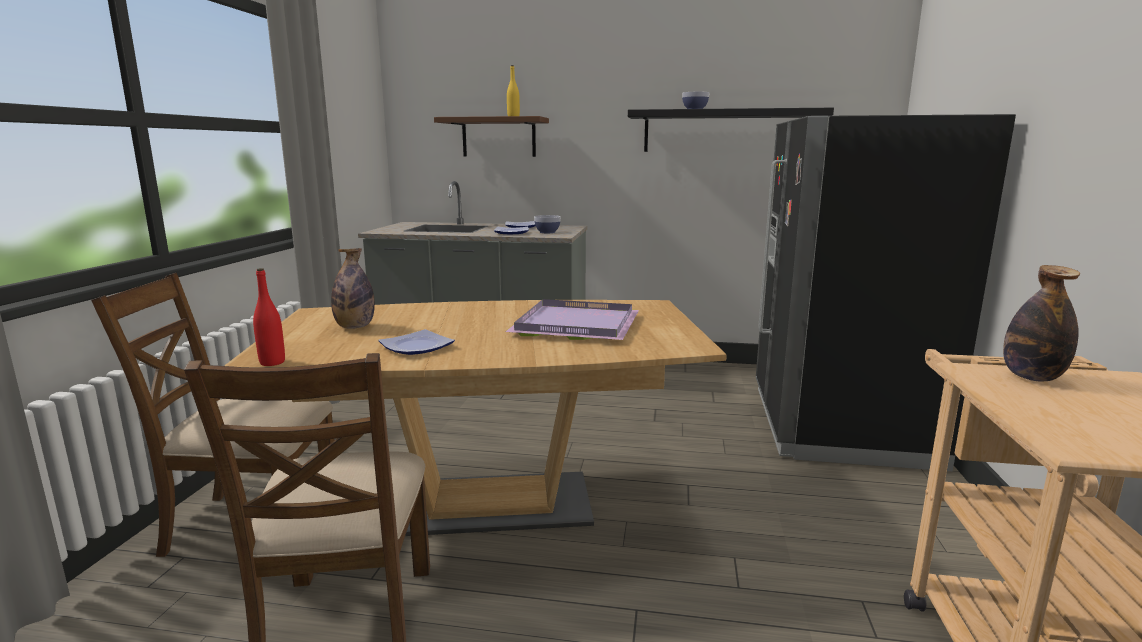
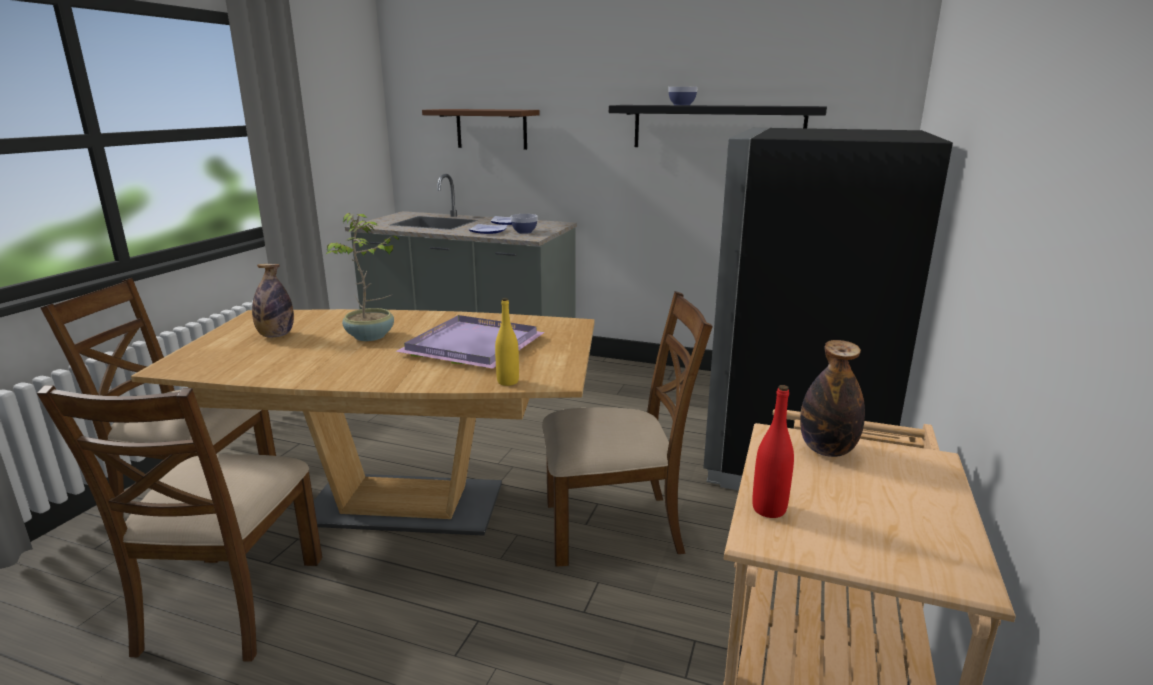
camera: 10 degrees right, 5 degrees up
(272, 362) = (177, 371): red bottle -> red bottle (769, 509)
(417, 346) = (310, 362): plate -> none
(461, 323) = (371, 336): none -> potted plant
(513, 116) = (500, 109): yellow bottle -> yellow bottle (508, 381)
(718, 504) = (614, 527): none -> brown chair

